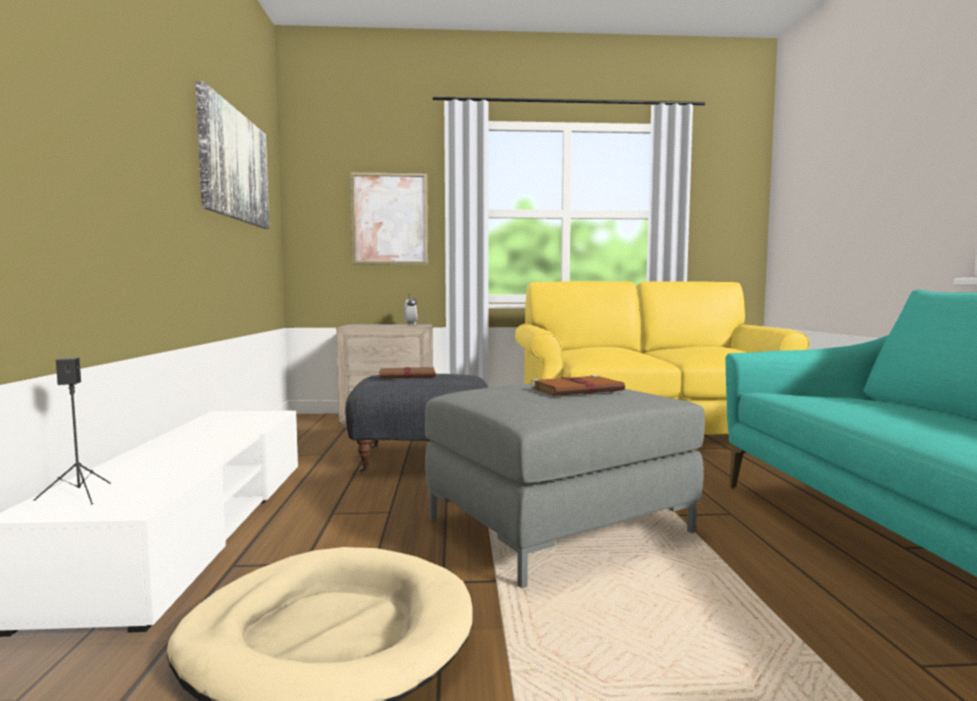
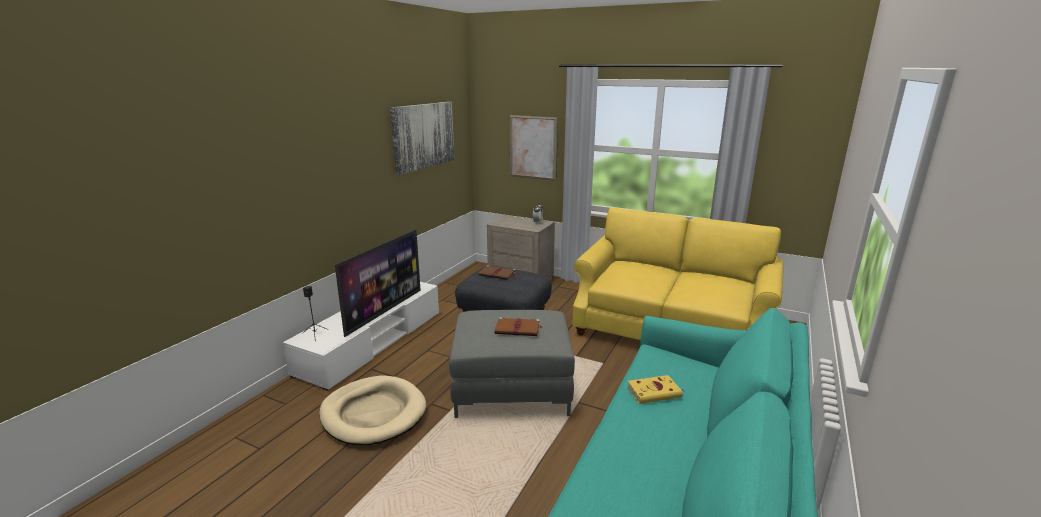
camera: 30 degrees right, 15 degrees up
(228, 444) = (384, 311): none -> television
(883, 413) = (655, 392): none -> yellow book

